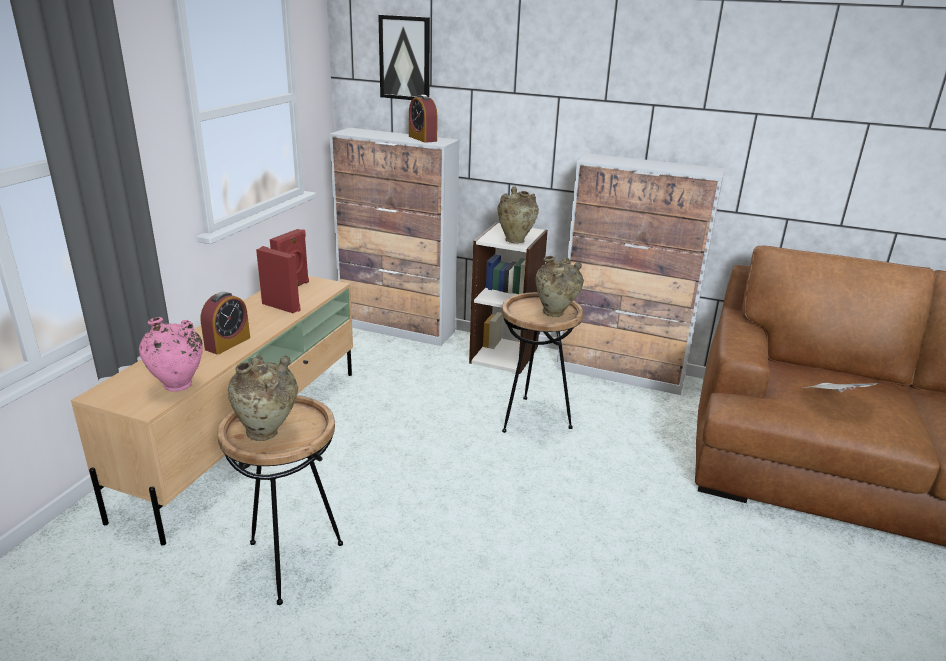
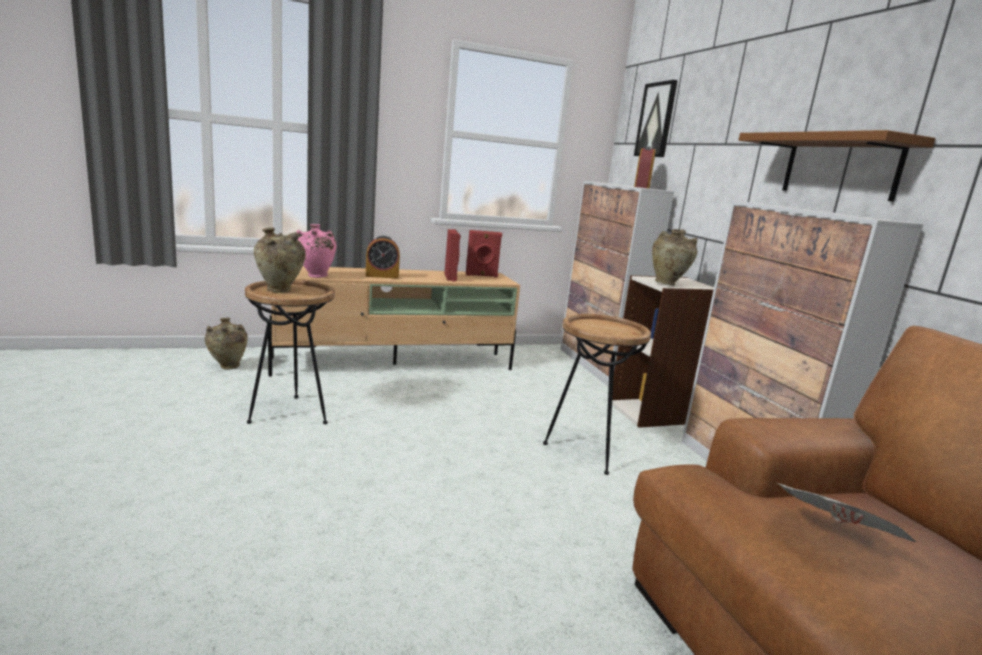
camera: 50 degrees right, 10 degrees down
(555, 314) = (611, 333): beige vase -> beige vase (227, 367)
(648, 123) = (840, 167): none -> brown shelf

